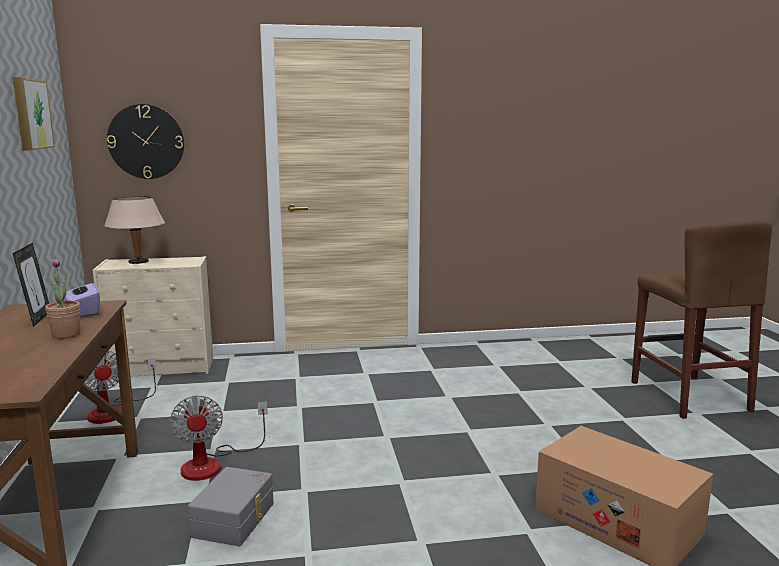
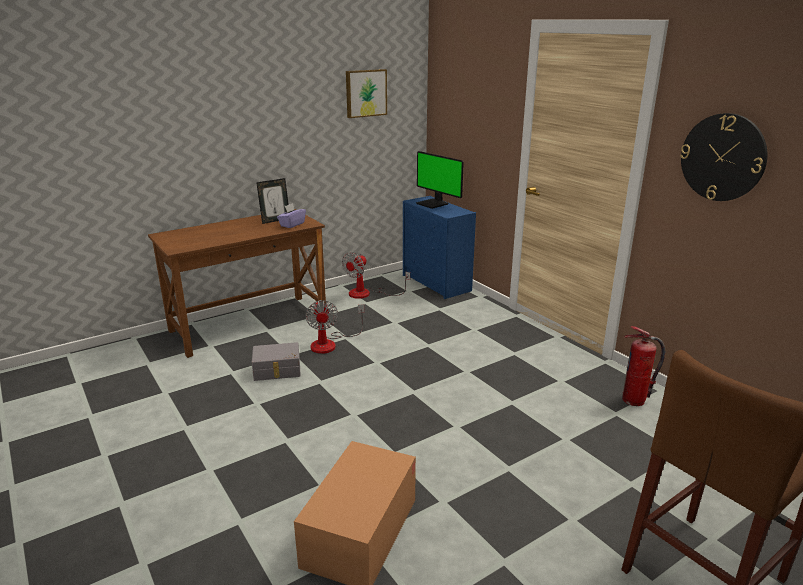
camera: 65 degrees right, 10 degrees up
(66, 334) = (254, 232): potted plant -> none
(139, 262) = (433, 204): beige table lamp -> monitor
(146, 141) = (459, 114): wall clock -> wall clock (722, 157)
(163, 368) = (437, 283): beige dresser -> blue dresser
(213, 463) = (330, 343): fan -> fan turned 60 degrees counterclockwise
(483, 355) = (634, 400): none -> fire extinguisher

